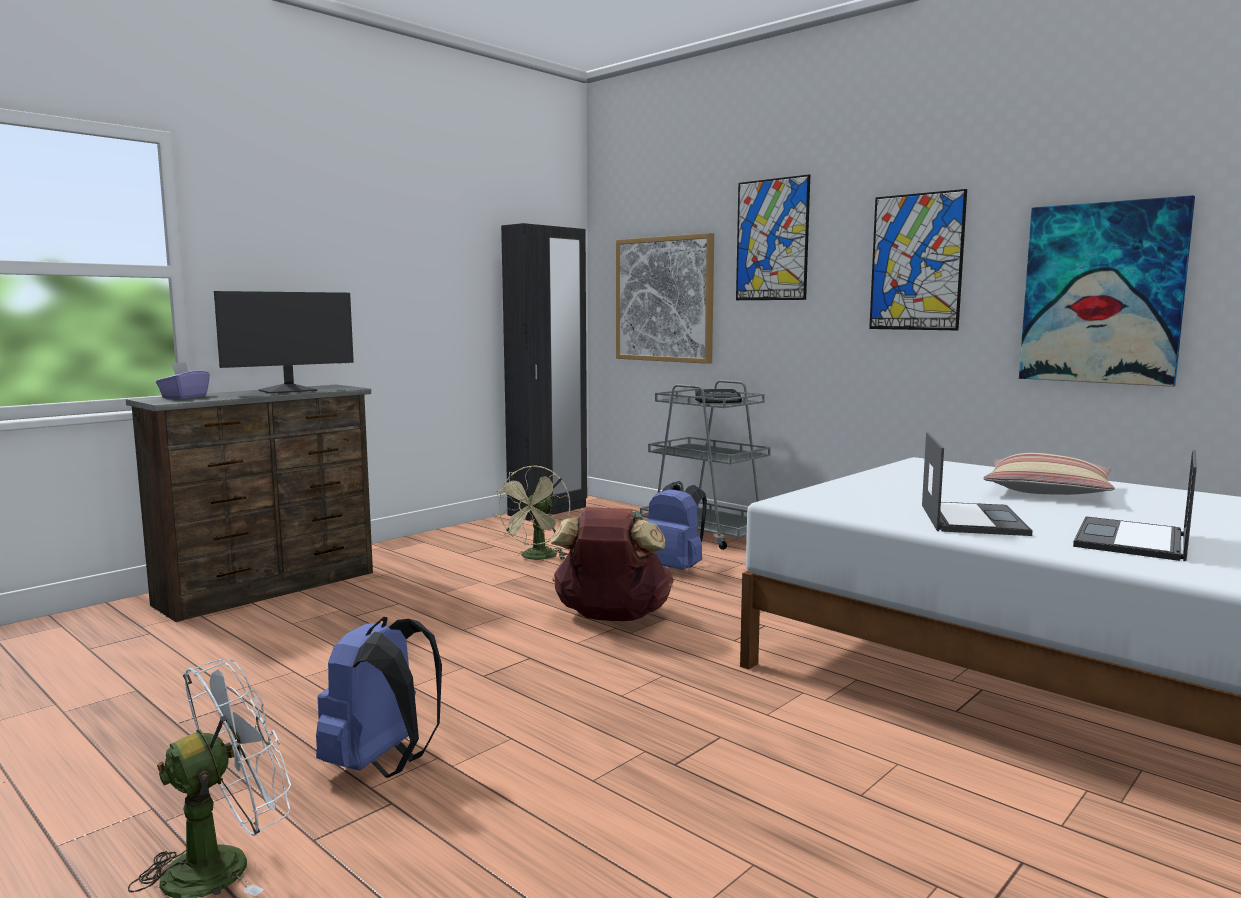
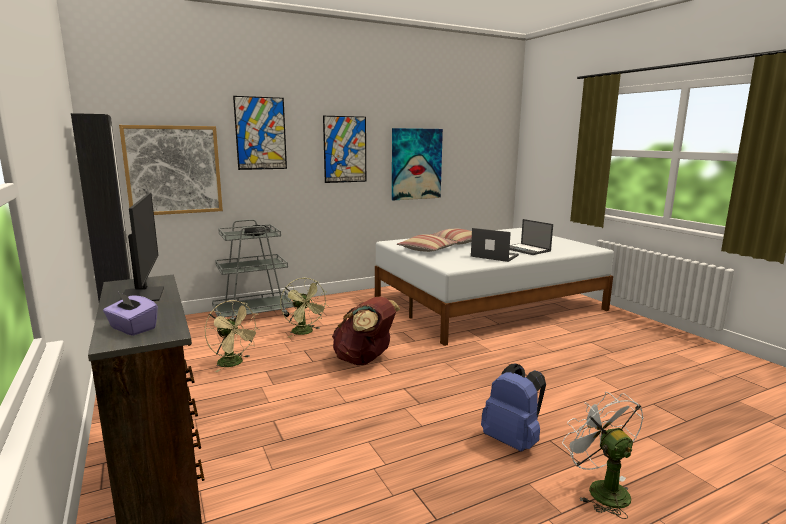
camera: 70 degrees left, 5 degrees up
(675, 569) = (305, 332): blue backpack -> green fan
(911, 481) = (427, 250): none -> pillow

